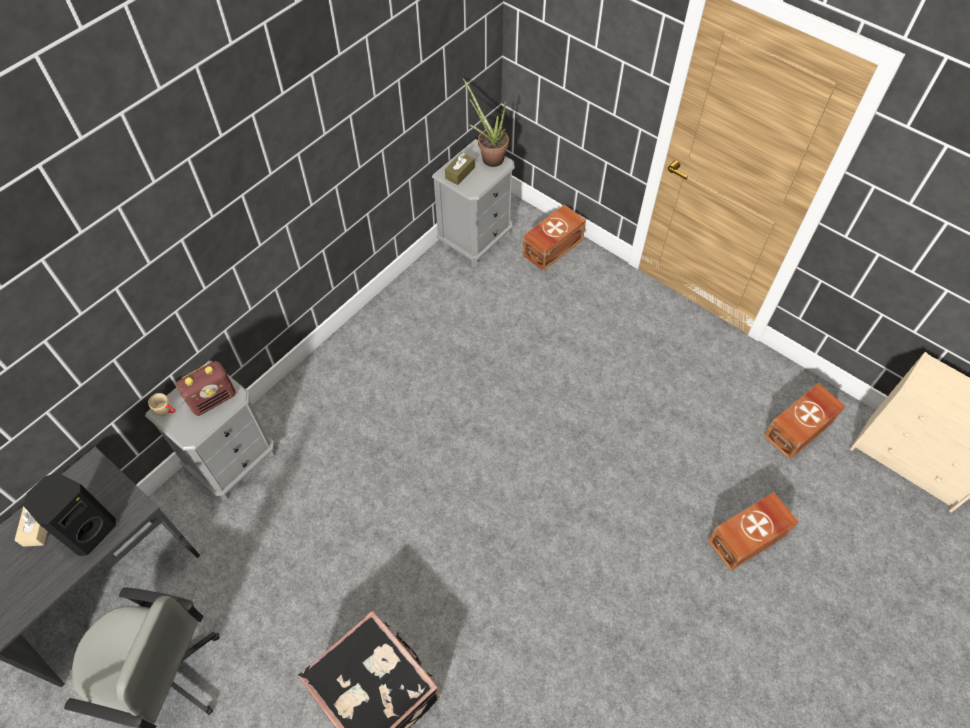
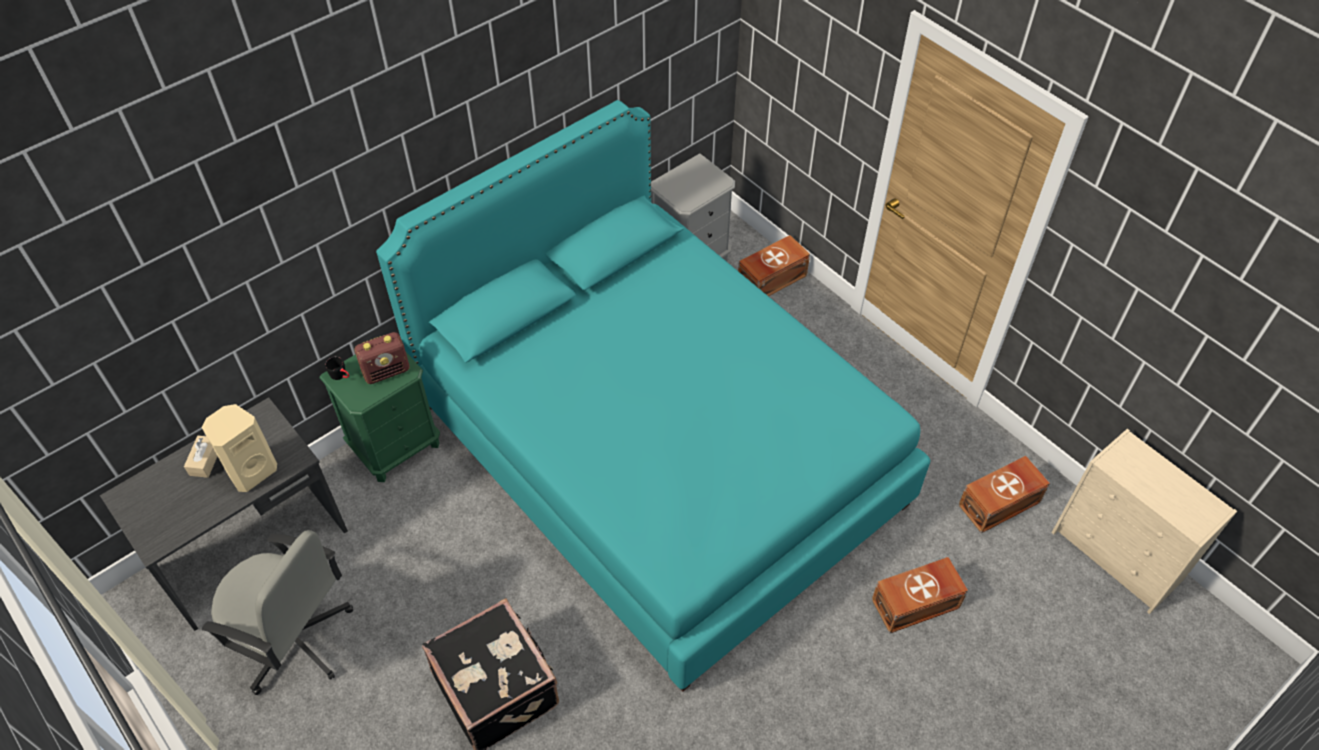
camera: 10 degrees right, 5 degrees down
(89, 530) = (251, 471): black speaker -> beige speaker
(167, 410) = (341, 375): beige mug -> black mug
(233, 461) = (396, 446): grey nightstand -> green nightstand
(460, 173) = (675, 186): brown tissue box -> none
(484, 429) = (658, 453): none -> turquoise bed
(489, 157) = (709, 173): potted plant -> none

